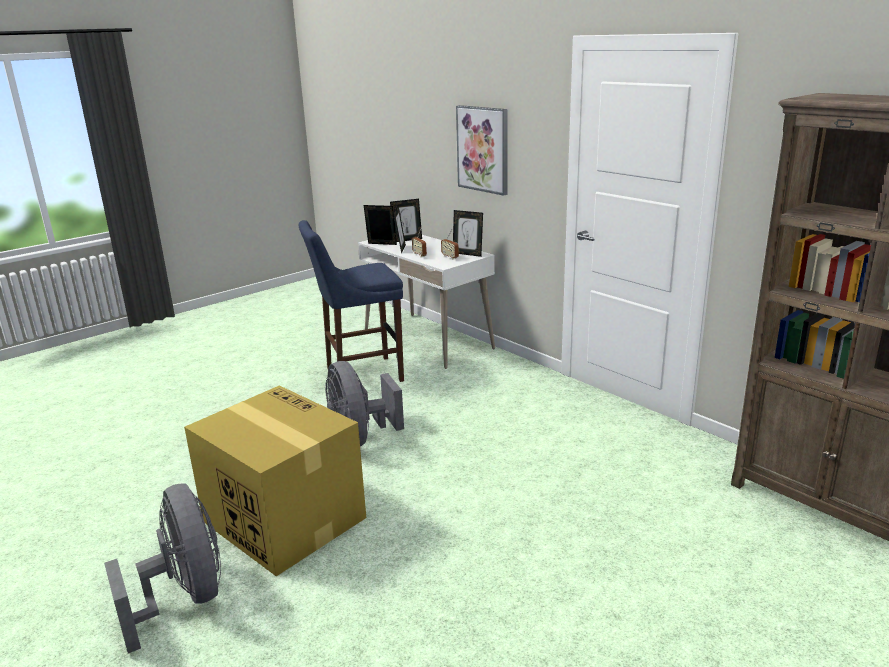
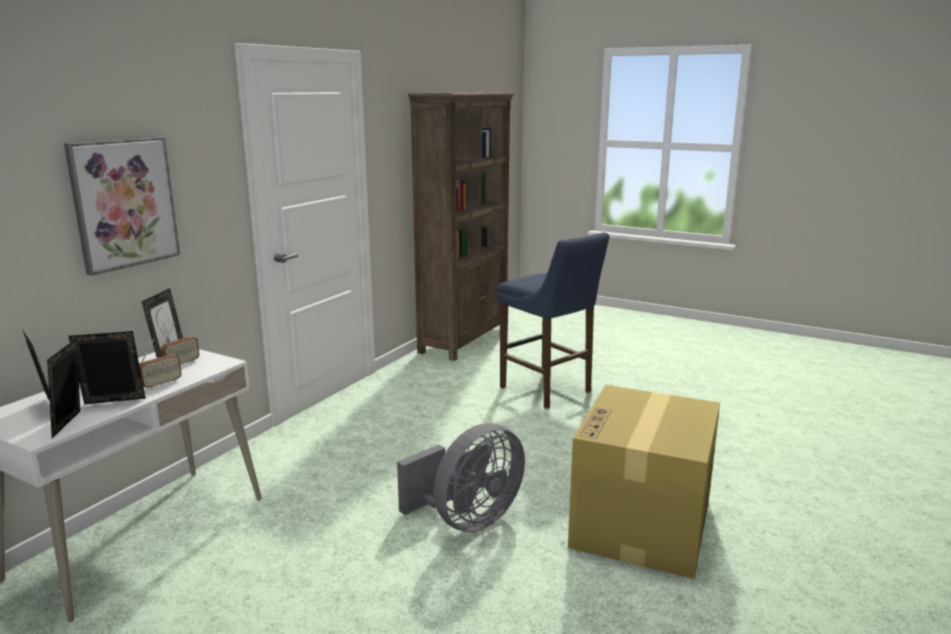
camera: 110 degrees left, 5 degrees down
(184, 598) = (782, 541): grey fan -> none
(360, 375) = (283, 571): blue stool -> blue stool (548, 391)

